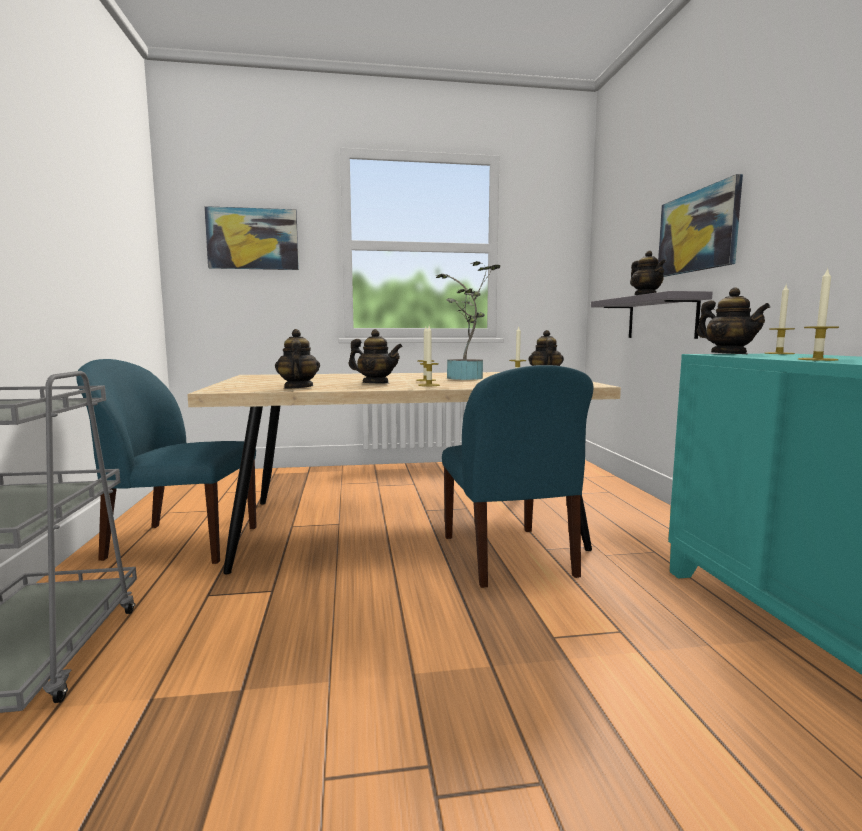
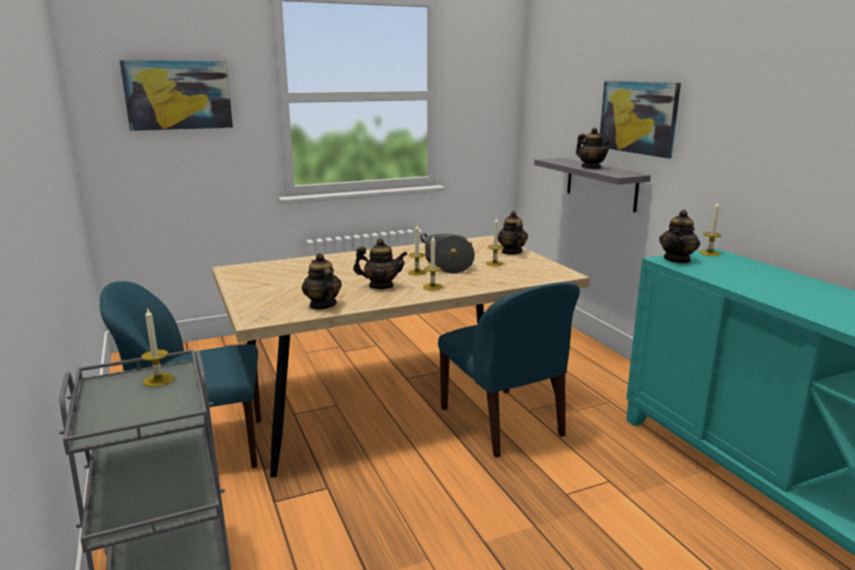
camera: 15 degrees left, 10 degrees up
(465, 378) = (447, 264): potted plant -> cooking pot
(729, 354) = (677, 259): teapot -> teapot turned 75 degrees clockwise
(817, 359) = (746, 287): candle -> candle (158, 380)

